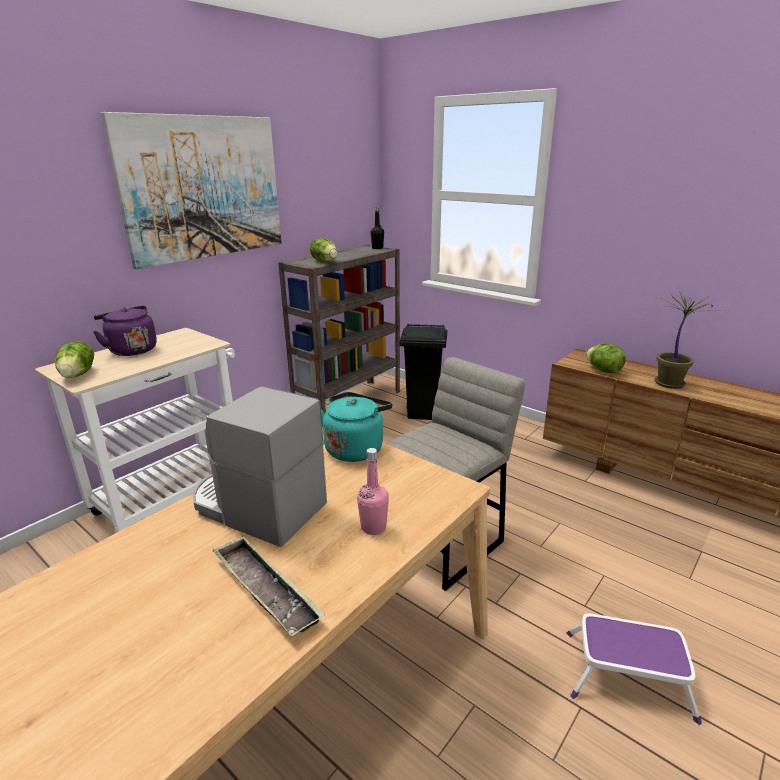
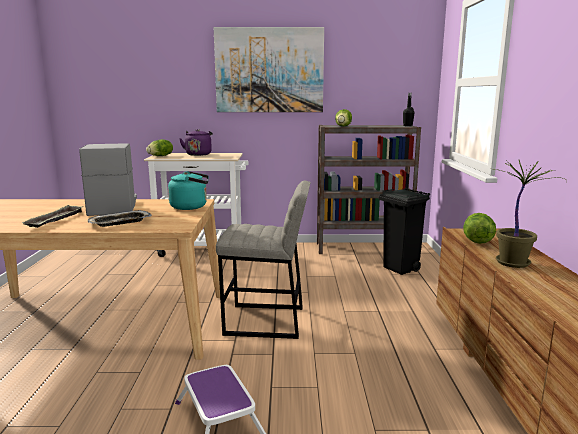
camera: 50 degrees right, 10 degrees down
(373, 527) = (120, 223): pink bottle -> tray

